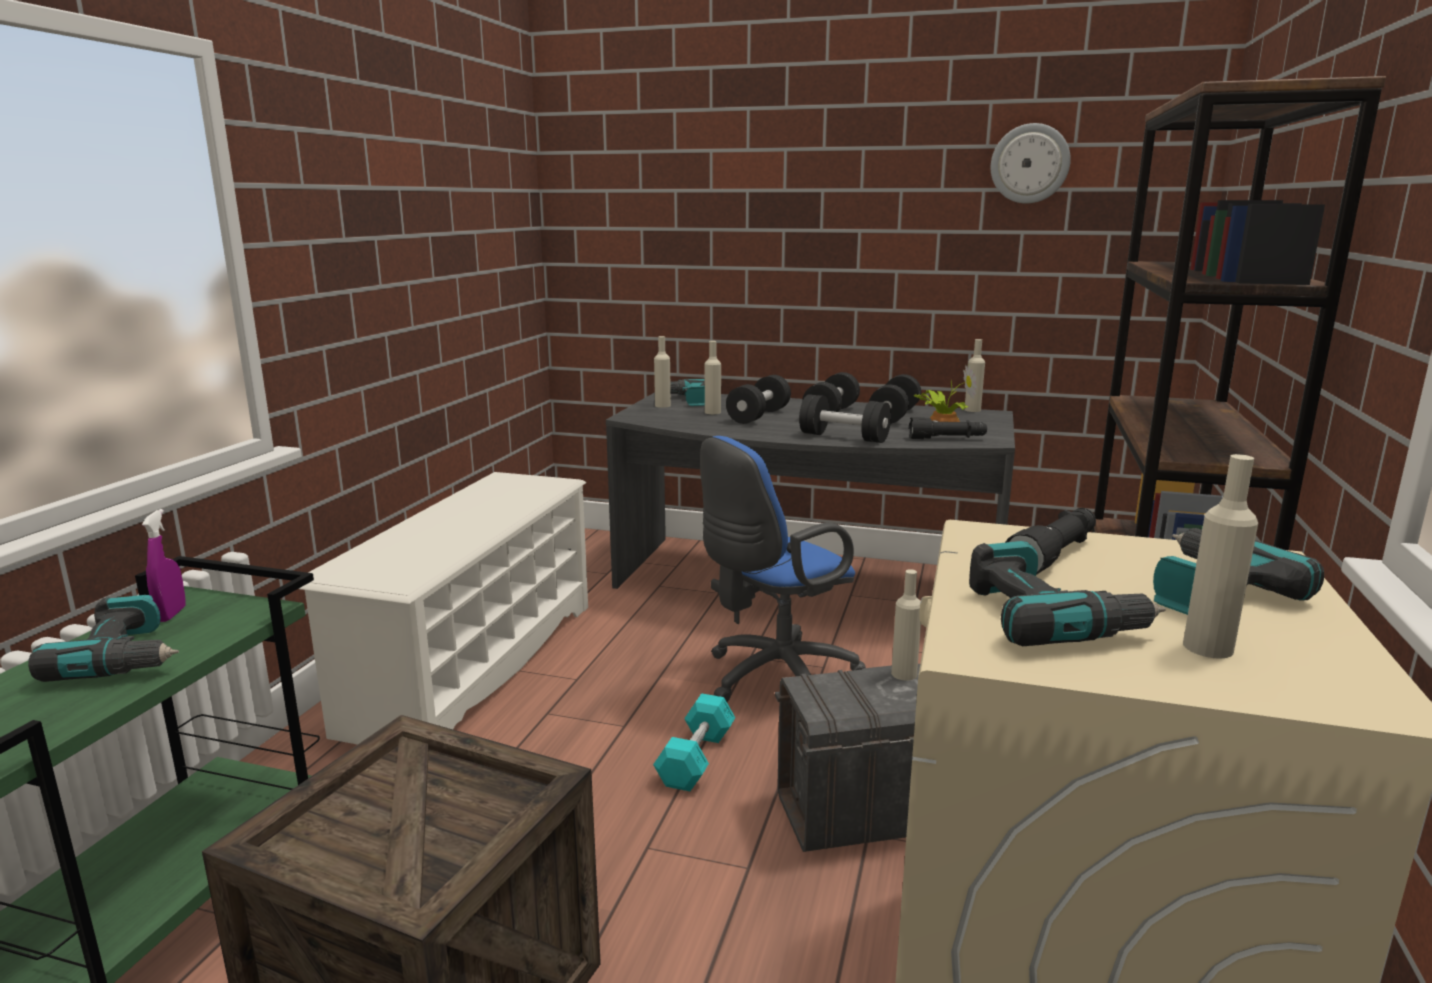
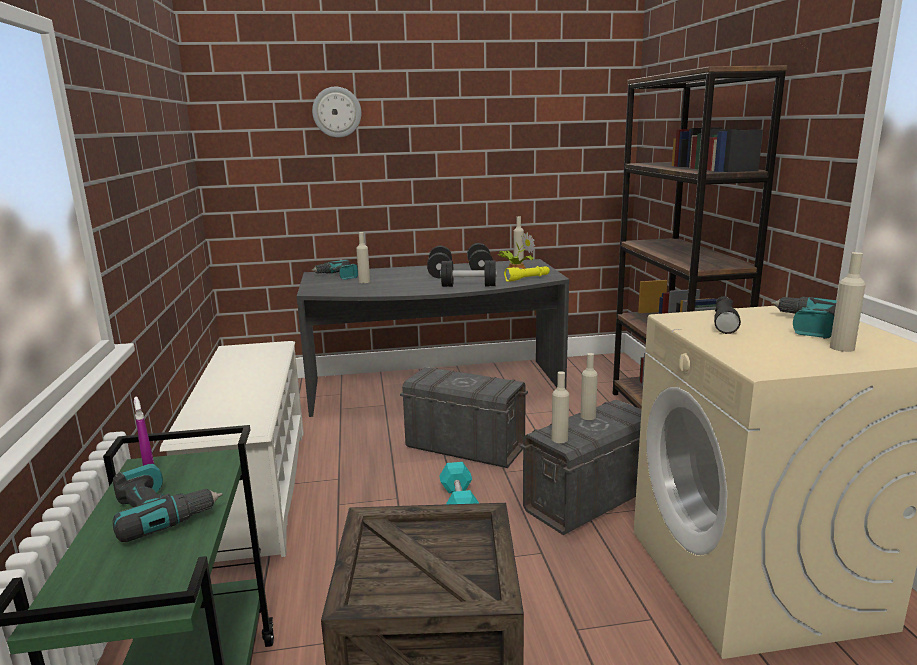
camera: 25 degrees left, 0 degrees up
(662, 405) = (323, 282): beige bottle -> beige bottle (559, 439)
(758, 416) = (398, 280): black dumbbell -> none
(774, 678) = (464, 447): blue office chair -> grey storage box
(947, 439) = (527, 279): black flashlight -> yellow flashlight
(1029, 163) = (536, 107): wall clock -> wall clock (337, 112)
(1049, 618) = (767, 349): power drill -> none

